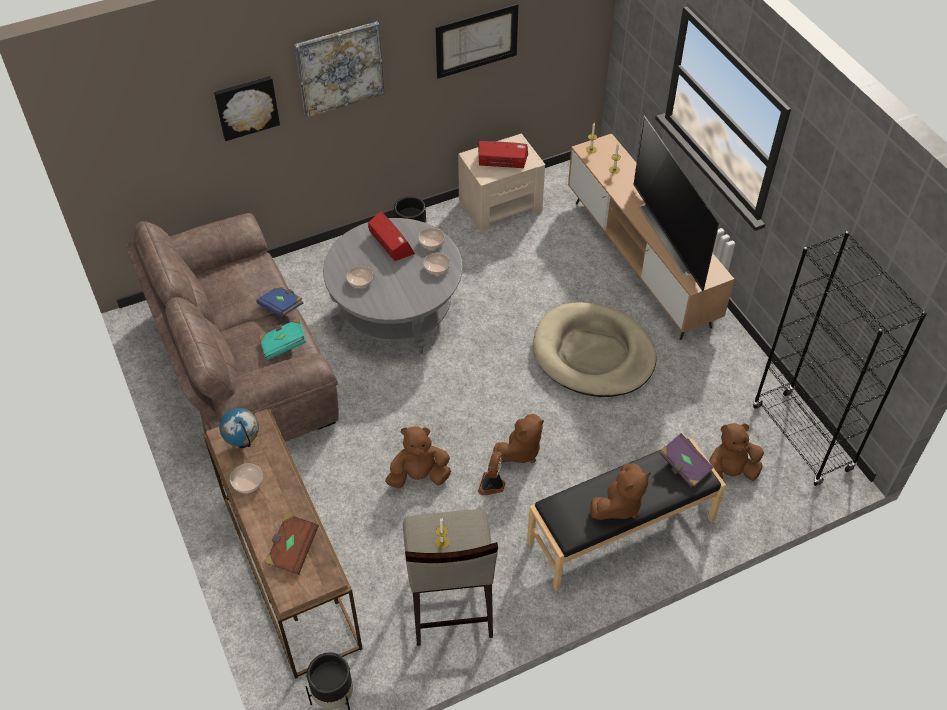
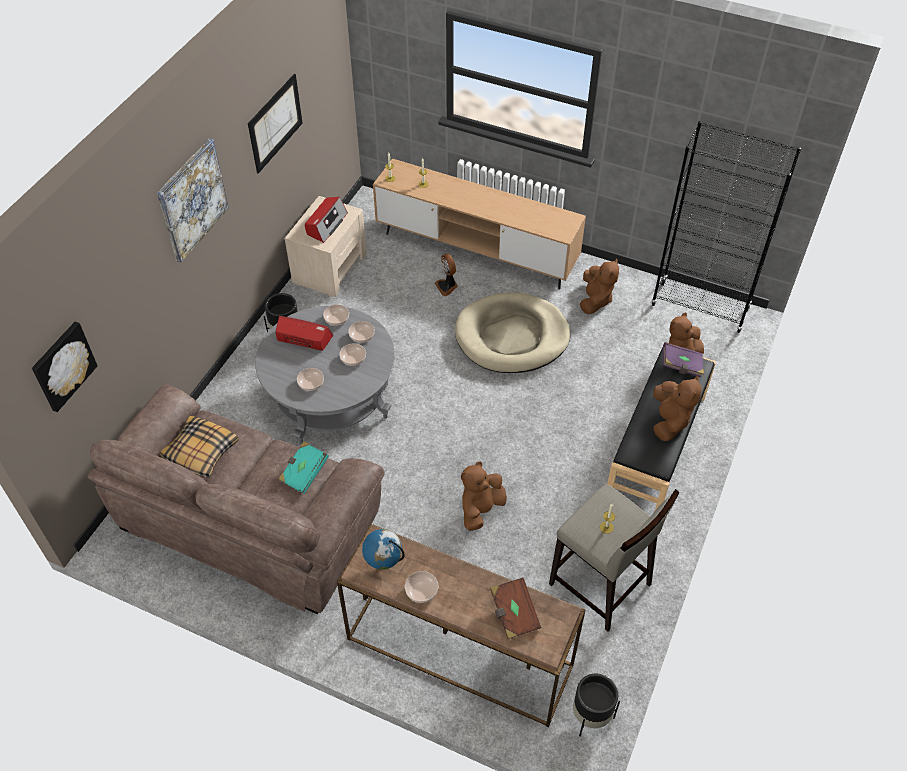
camera: 40 degrees left, 0 degrees up
(231, 281) = (201, 452): none -> pillow
(246, 107) = (134, 277): picture -> picture (62, 365)
(281, 307) = (267, 445): blue book -> none
(411, 282) = (353, 359): none -> bowl
(492, 485) = (539, 478): fan -> fan (447, 286)
(502, 160) = (326, 224): radio -> radio turned 150 degrees clockwise
(520, 451) = (533, 440): brown plush toy -> brown plush toy (595, 300)
(672, 236) = (514, 210): television -> none

